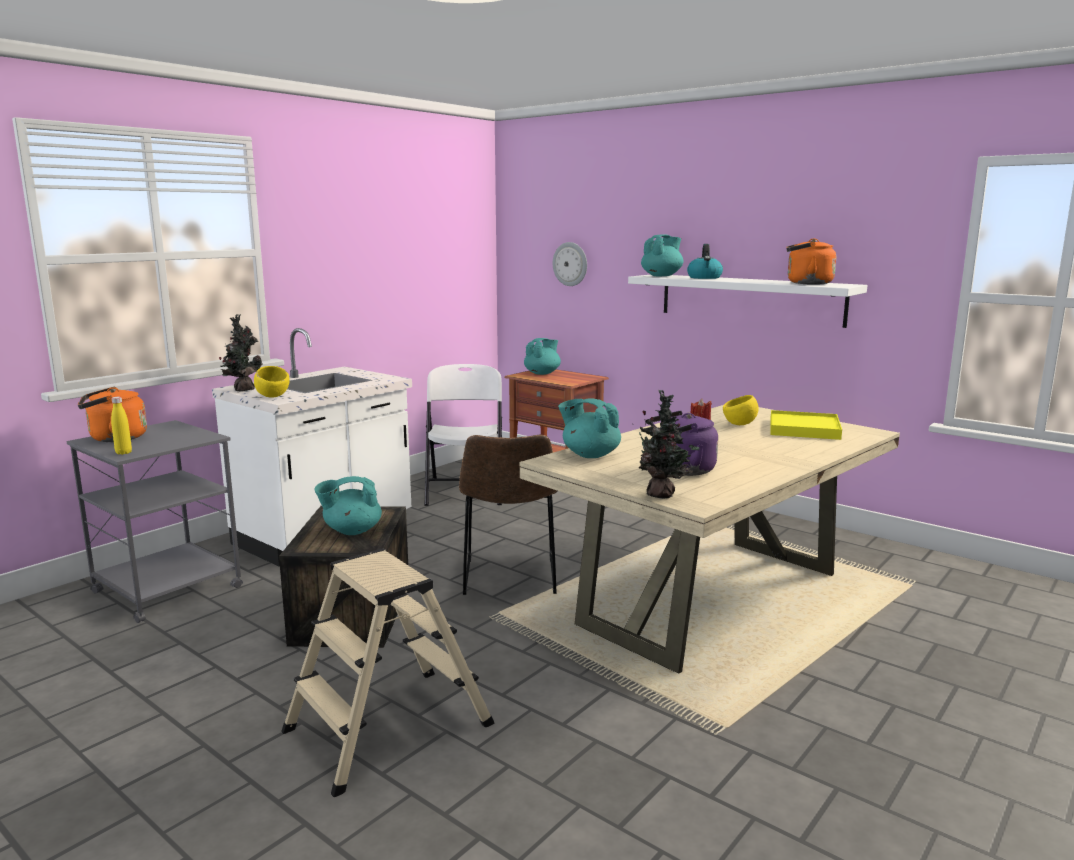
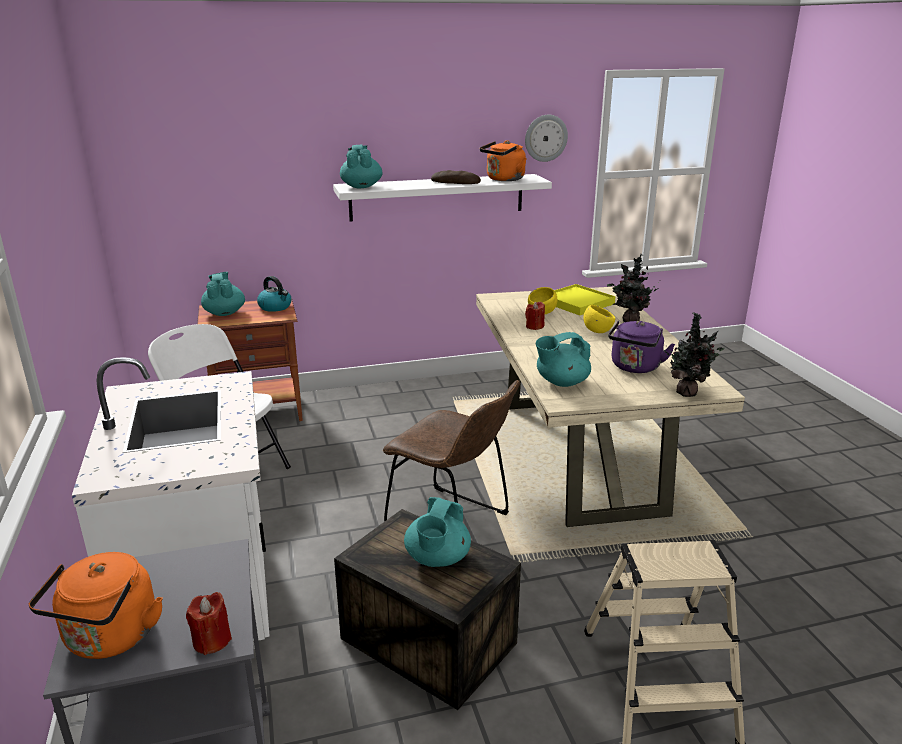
camera: 55 degrees left, 10 degrees up
(123, 453) = (212, 640): yellow bottle -> red candle
(243, 390) = (127, 474): potted plant -> potted plant (629, 321)
(273, 396) = (207, 462): yellow bowl -> yellow bowl (597, 331)
(570, 264) = (220, 183): wall clock -> wall clock (545, 138)
(704, 277) = (405, 183): kettle -> kettle (275, 307)
(751, 280) = (455, 182): none -> bread

